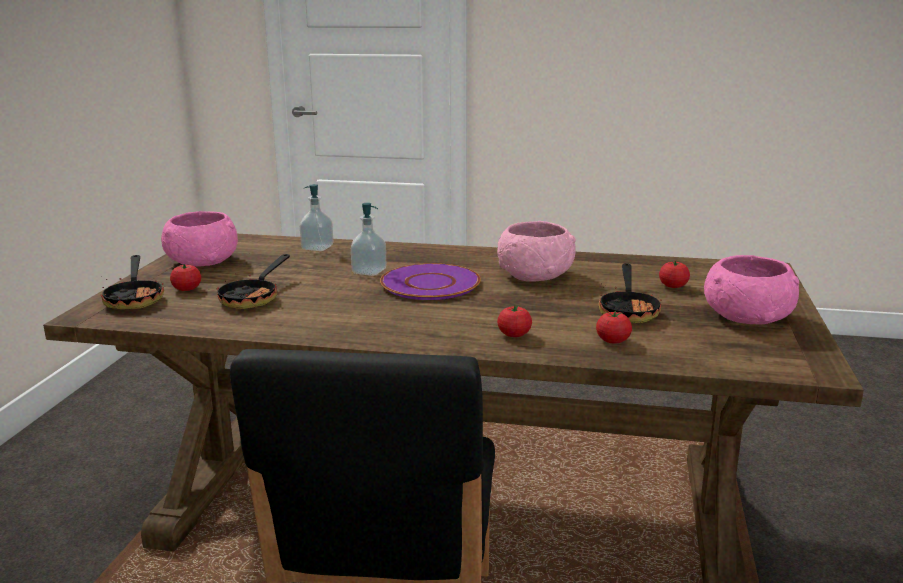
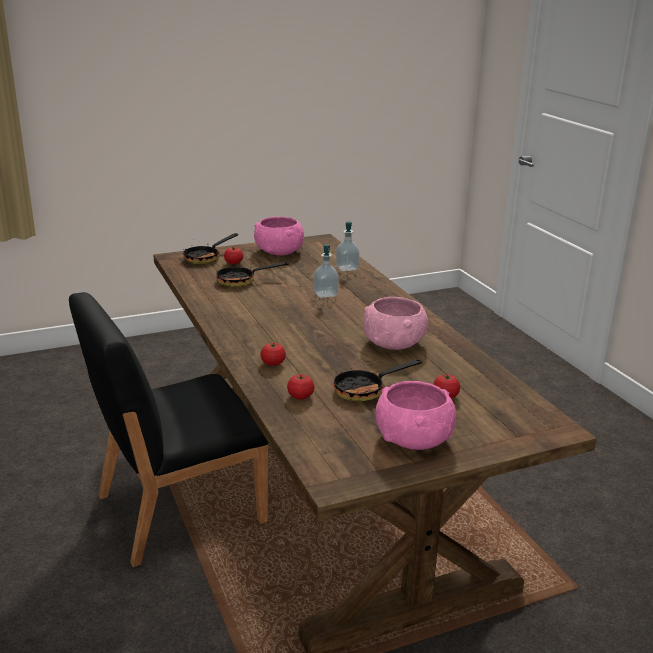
camera: 55 degrees right, 5 degrees up
(430, 283) = (329, 316): purple plate -> none

